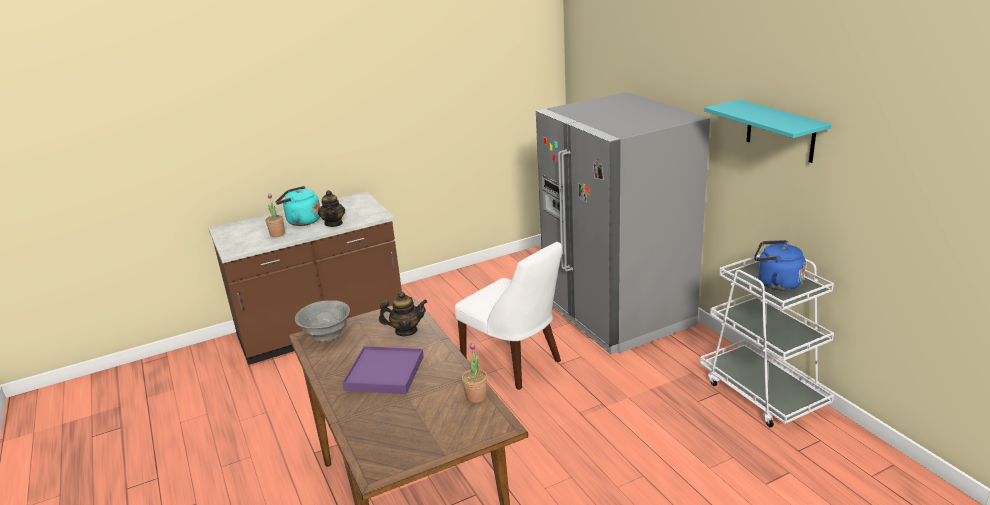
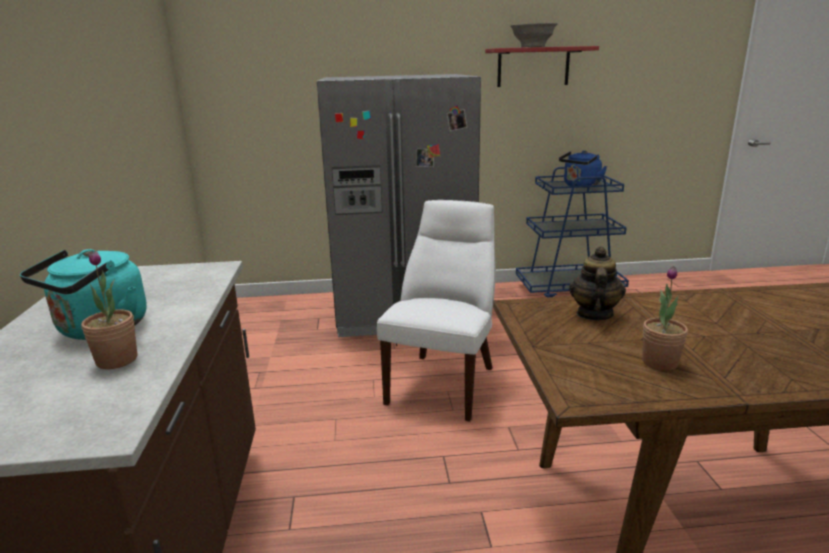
camera: 70 degrees left, 5 degrees down
(326, 334) = (576, 376): grey bowl -> grey bowl (532, 47)
(334, 223) = (179, 301): teapot -> none
(385, 373) = (720, 339): purple tray -> none
(476, 396) = (775, 294): potted plant -> potted plant (660, 362)
(515, 363) = (444, 382): white chair -> white chair turned 45 degrees counterclockwise
(762, 392) = (569, 290): white cart -> blue cart
(780, 131) = (533, 67): turquoise shelf -> red shelf

